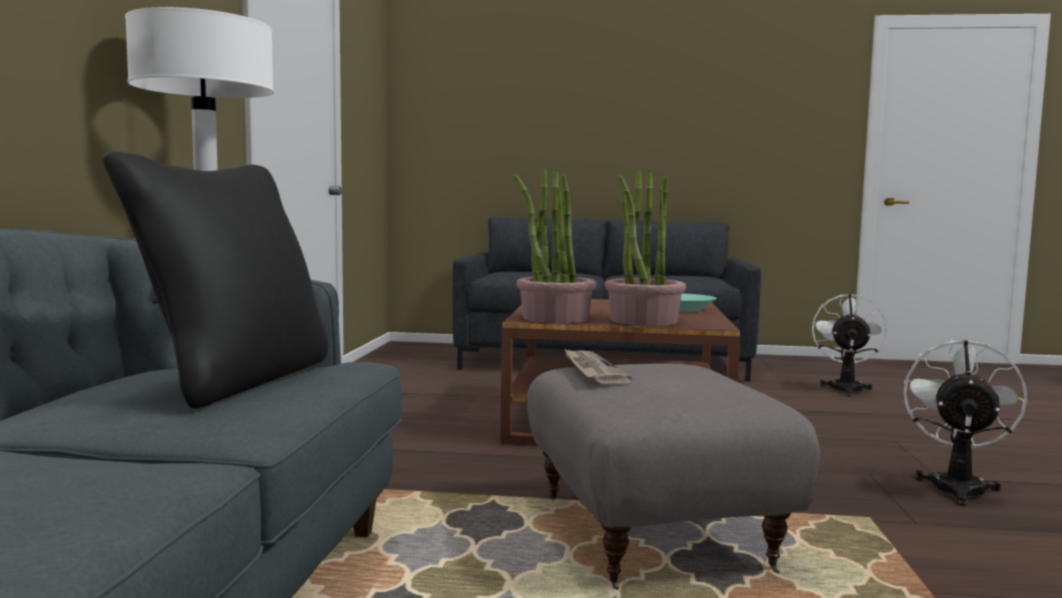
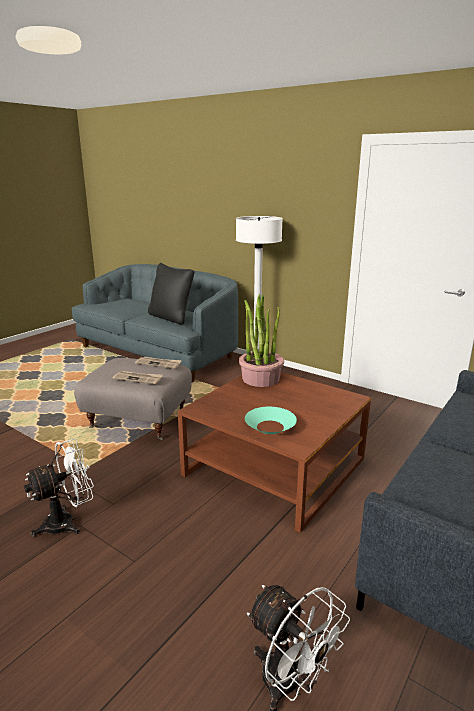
camera: 120 degrees right, 15 degrees up
(643, 321) = (232, 397): potted plant -> none
(691, 368) = (138, 378): none -> newspaper
(957, 486) = (67, 522): white fan -> white fan turned 90 degrees counterclockwise

